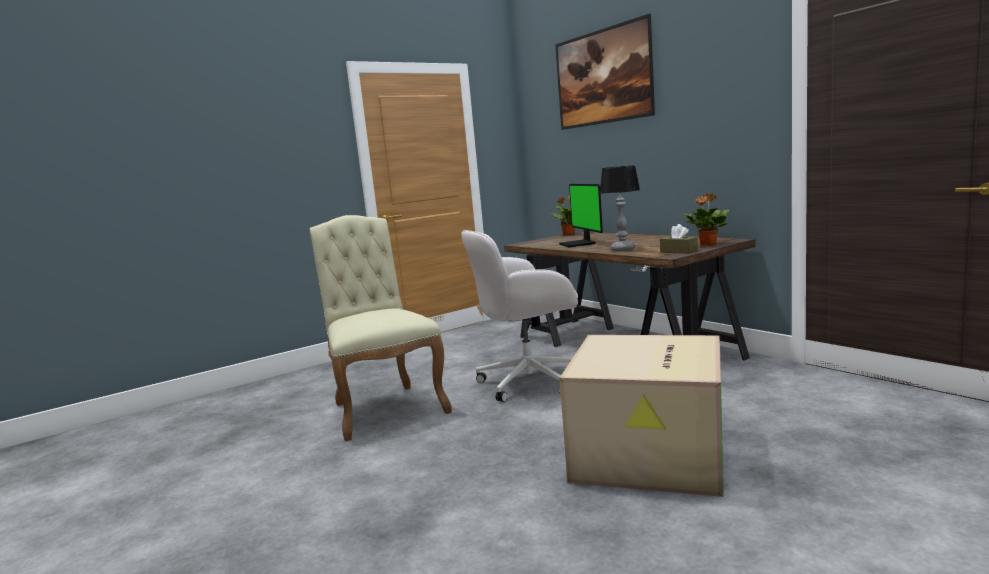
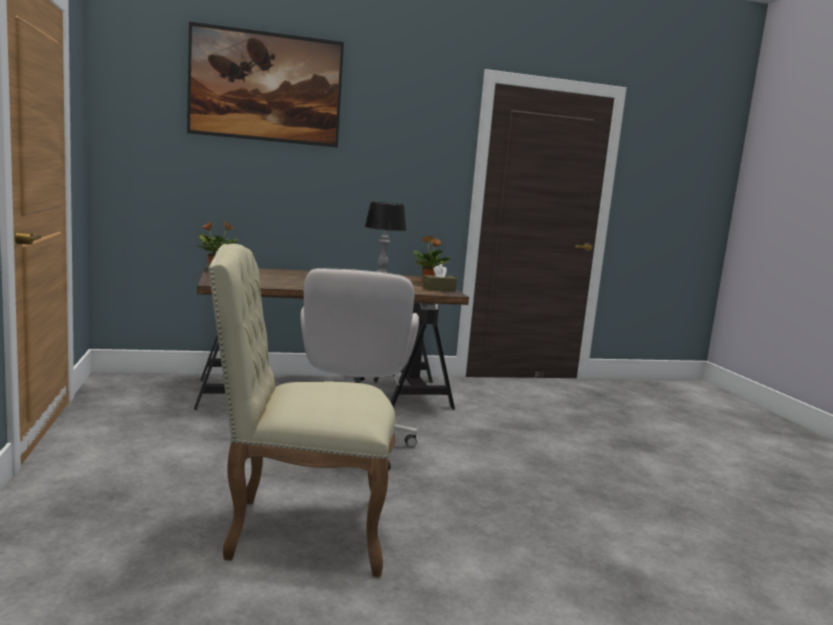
camera: 70 degrees left, 0 degrees up
(579, 244) = (300, 282): monitor -> none
(651, 455) = (569, 460): cardboard box -> none

